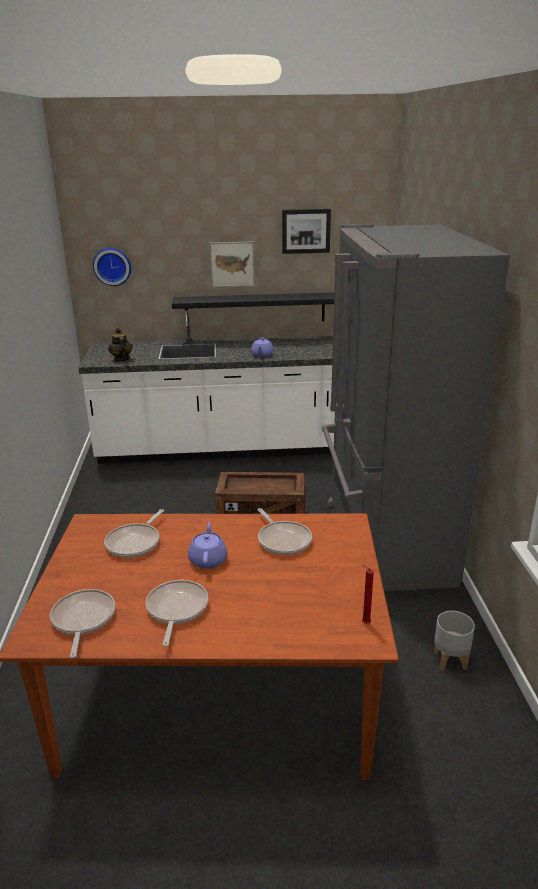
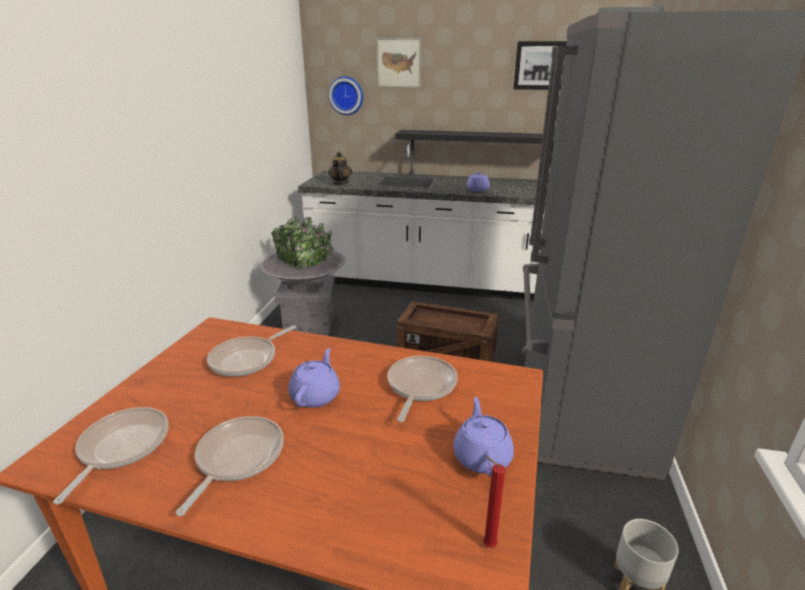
camera: 15 degrees right, 0 degrees up
(114, 509) = (309, 325): none -> grey planter
(232, 264) = (461, 99): picture -> picture (399, 63)
(283, 540) = (420, 386): frying pan -> frying pan turned 150 degrees counterclockwise
(344, 577) = (482, 456): none -> purple teapot

